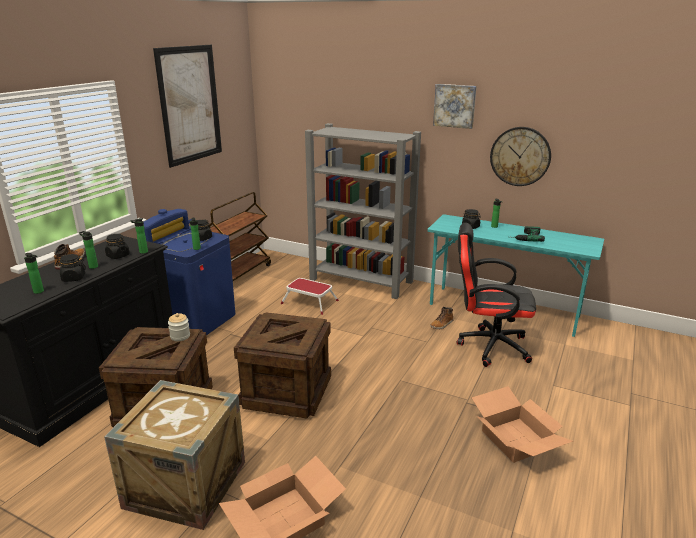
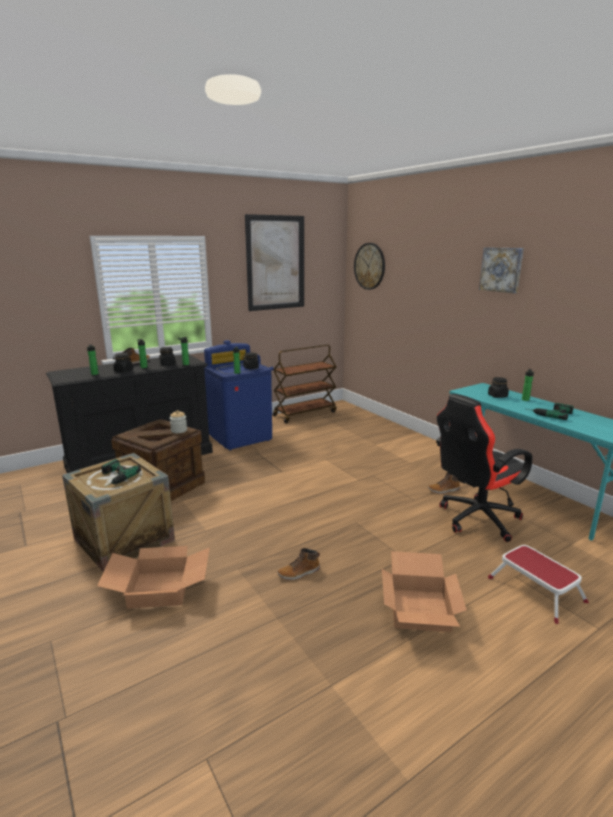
camera: 30 degrees right, 5 degrees down
(174, 418) = (113, 478): none -> power drill
(287, 391) = (255, 502): crate -> none
(310, 302) = (339, 444): red step ladder -> red step ladder (536, 589)
(361, 280) = (401, 438): grey bookcase -> none
(398, 447) = (299, 573): none -> boot
(487, 346) = (474, 520): black office chair -> black office chair turned 75 degrees counterclockwise
(520, 156) = (563, 325): wall clock -> wall clock (369, 266)

